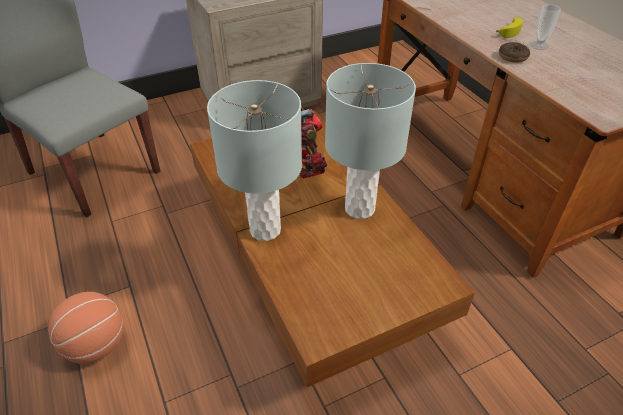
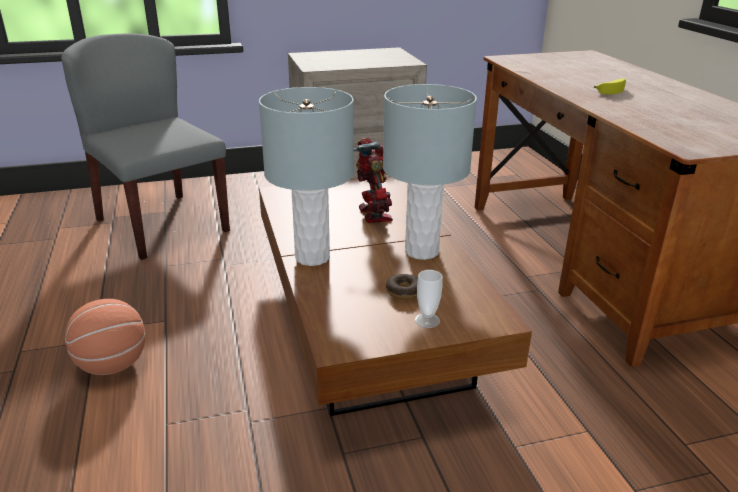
camera: 10 degrees right, 15 degrees down
(512, 57) = (606, 106): donut -> donut (404, 292)
(539, 45) = (640, 101): cup -> cup (427, 320)

